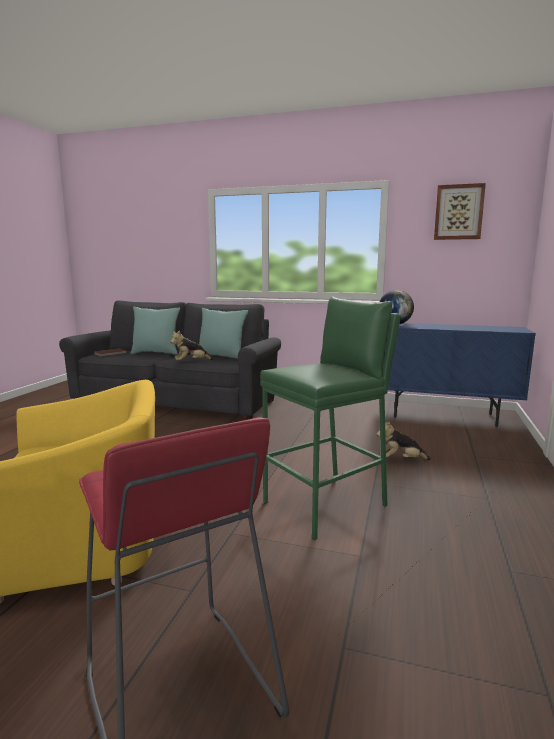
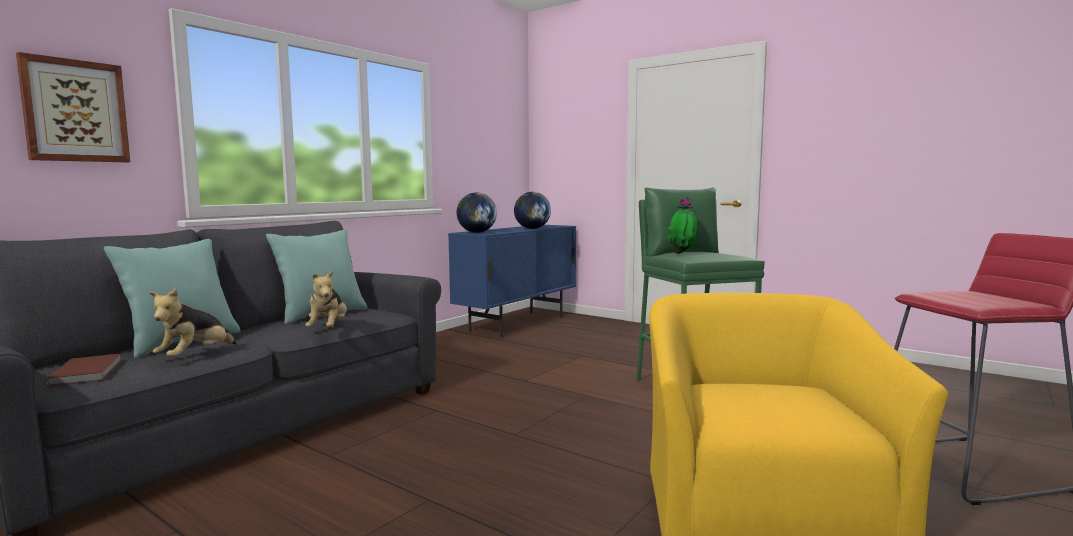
camera: 70 degrees left, 5 degrees down
(313, 365) = (682, 253): none -> potted plant
(400, 460) = (611, 354): plush toy -> plush toy (195, 356)
(458, 212) = (483, 112): picture -> picture (75, 111)
(463, 328) = (532, 228): none -> globe

